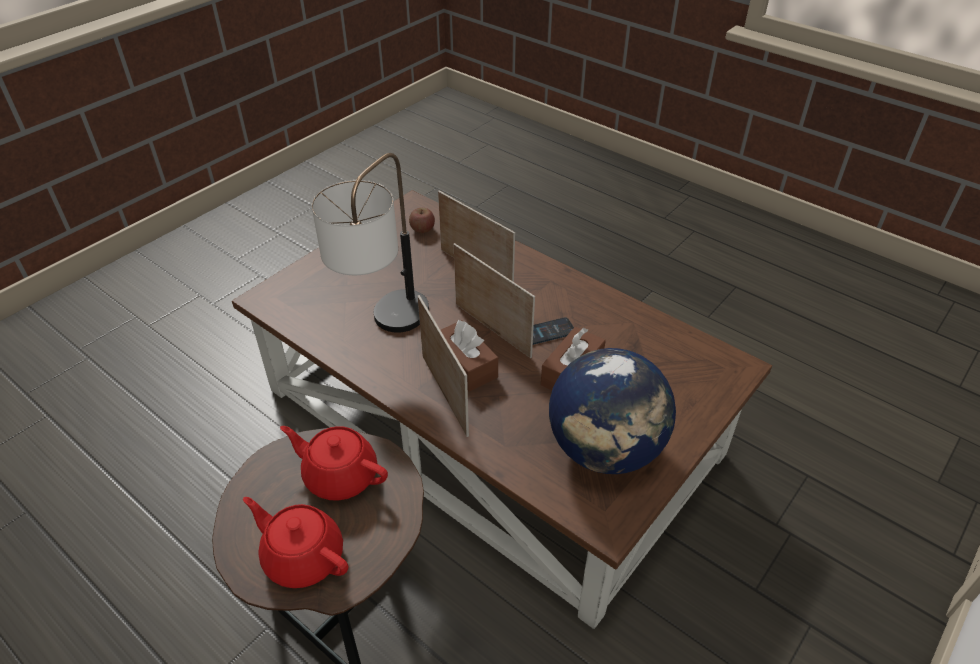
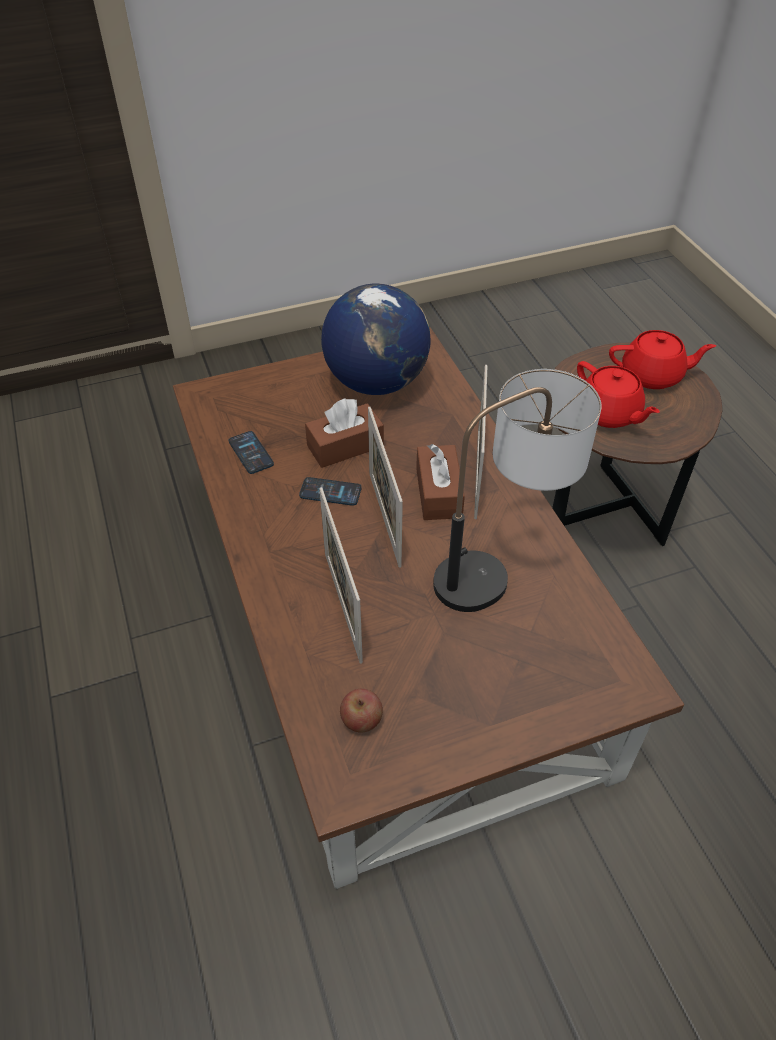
camera: 150 degrees left, 5 degrees up
(303, 556) = (653, 375): red teapot -> red teapot turned 60 degrees counterclockwise
(637, 335) = (251, 453): none -> phone

